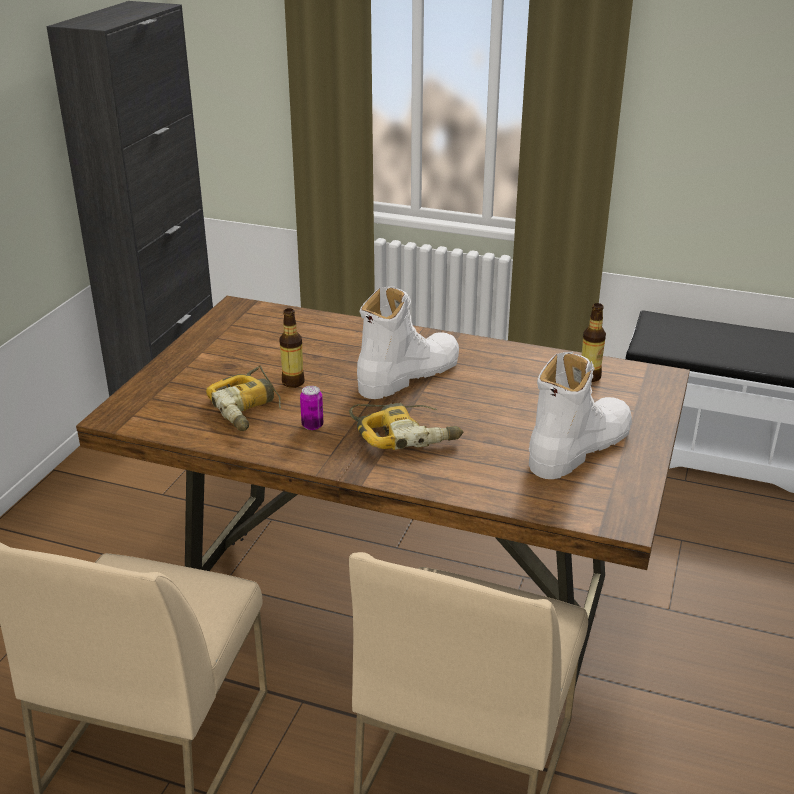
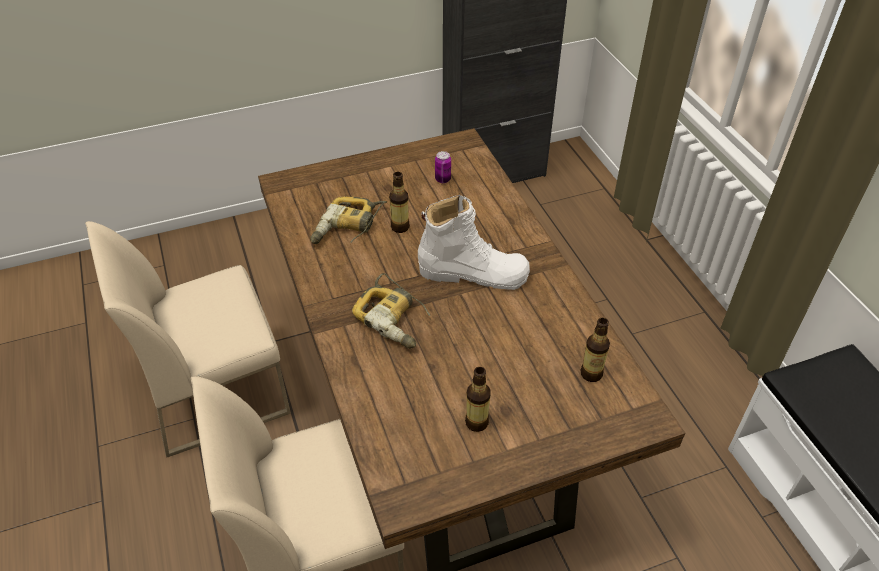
camera: 50 degrees right, 15 degrees up
(312, 425) = (358, 268): can -> can (443, 179)
(578, 447) = (476, 422): white boot -> bottle

